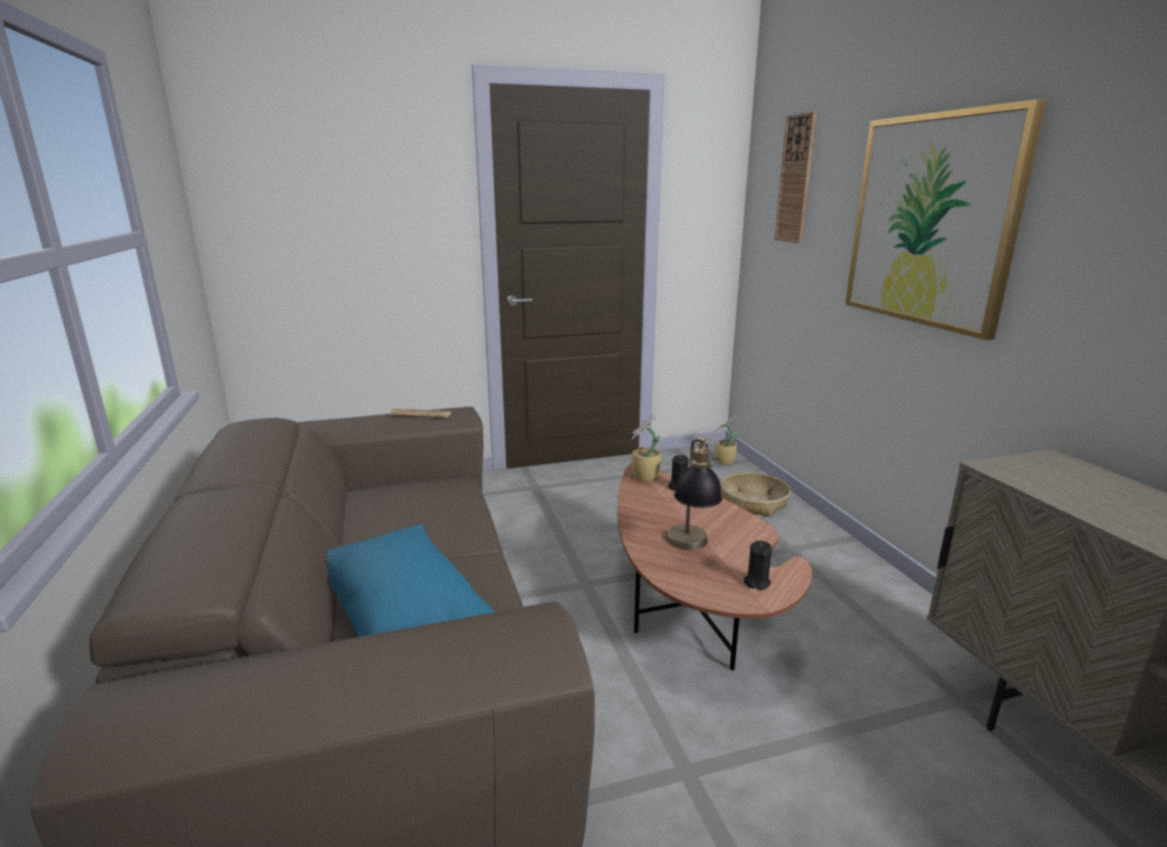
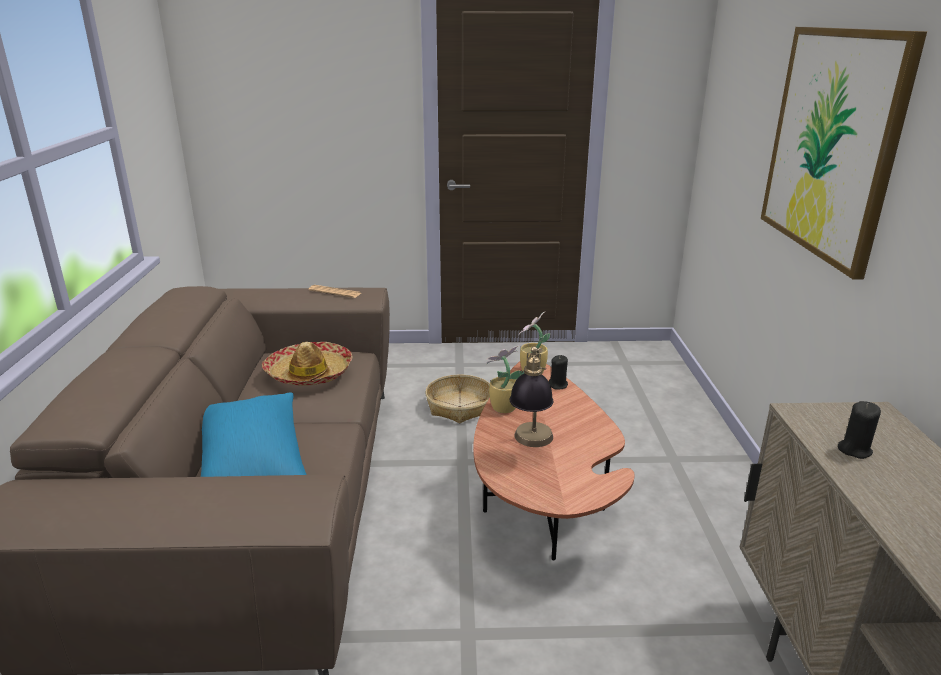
camera: 15 degrees right, 5 degrees up
(416, 505) = (309, 373): none -> hat
(724, 462) = (657, 361): potted plant -> potted plant (502, 408)
(754, 503) = (663, 407): basket -> basket (460, 407)
(756, 582) = (572, 485): black candle -> black candle (854, 450)
(796, 179) = (741, 77): wall clock -> none

